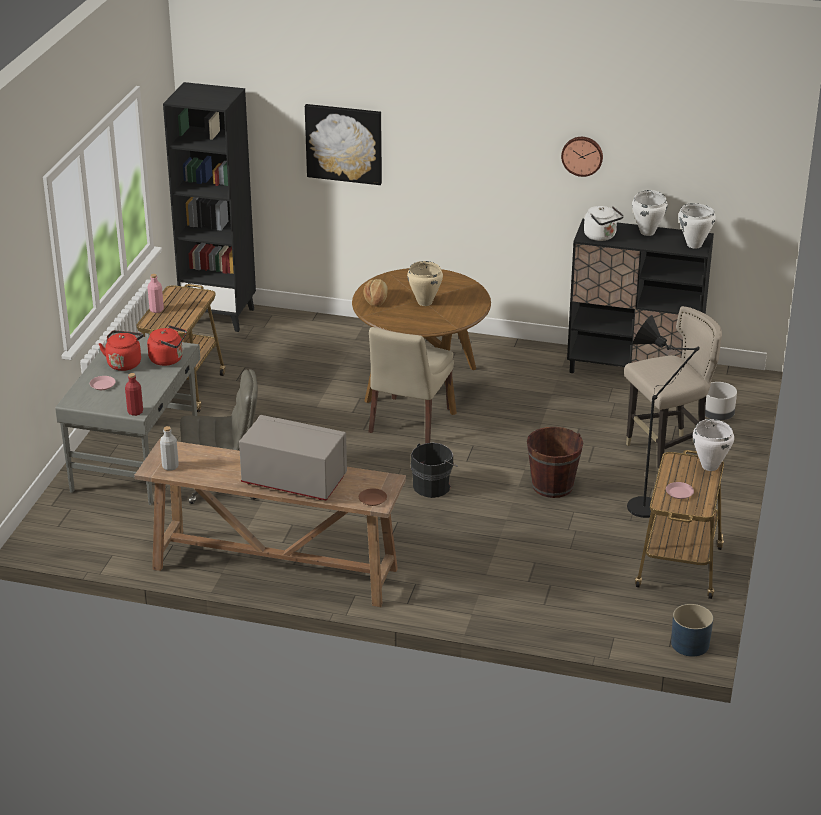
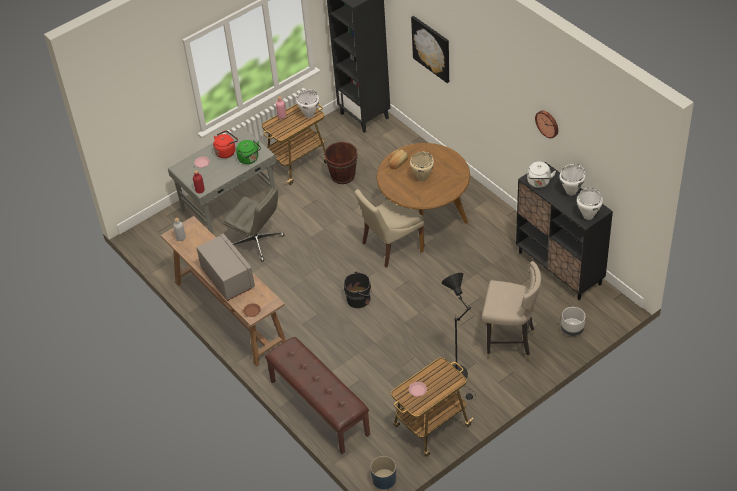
camera: 40 degrees right, 15 degrees up
(168, 359) = (249, 159): red kettle -> green kettle
(517, 612) = (318, 407): none -> brown bench
(552, 486) = (422, 332): brown bucket -> brown bucket (343, 175)
(709, 466) = (454, 381): white cooking pot -> white cooking pot (309, 115)

